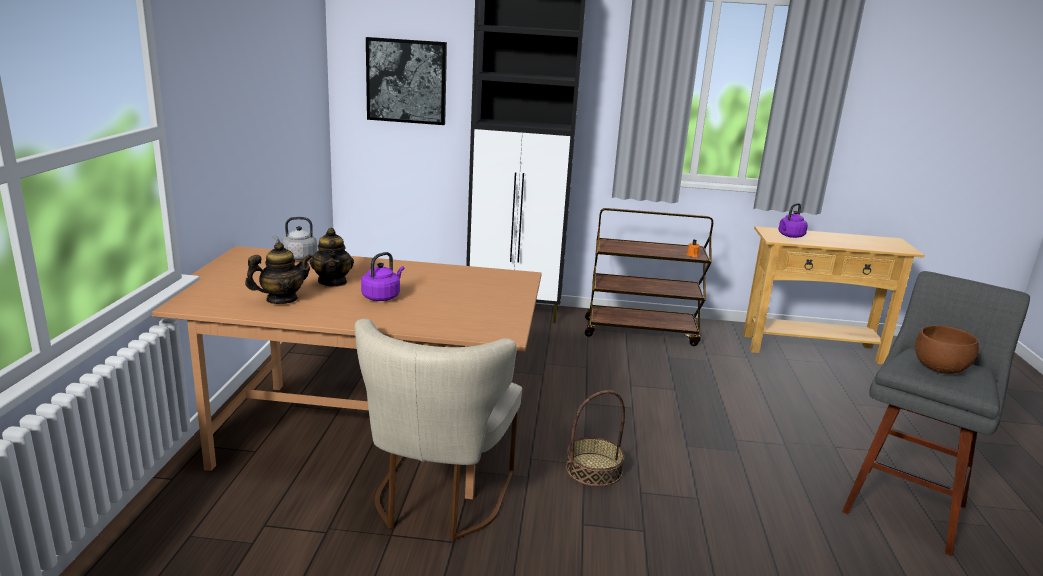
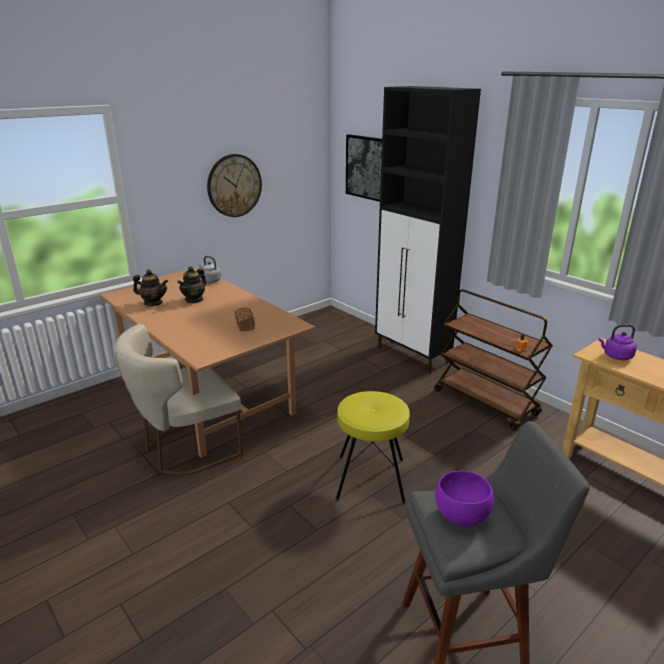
camera: 45 degrees right, 5 degrees up
(261, 110) = (234, 185): none -> wall clock
(382, 296) = (197, 315): purple kettle -> none
(467, 290) = (244, 325): none -> bread
(593, 469) = (287, 477): basket -> none
(663, 432) = (371, 478): none -> yellow stool
(939, 368) = (462, 515): brown bowl -> purple bowl

